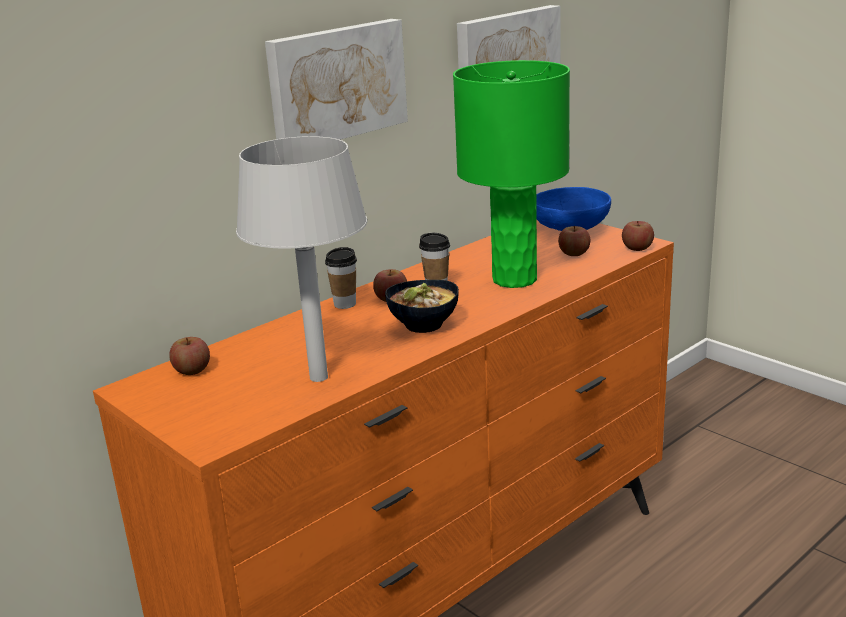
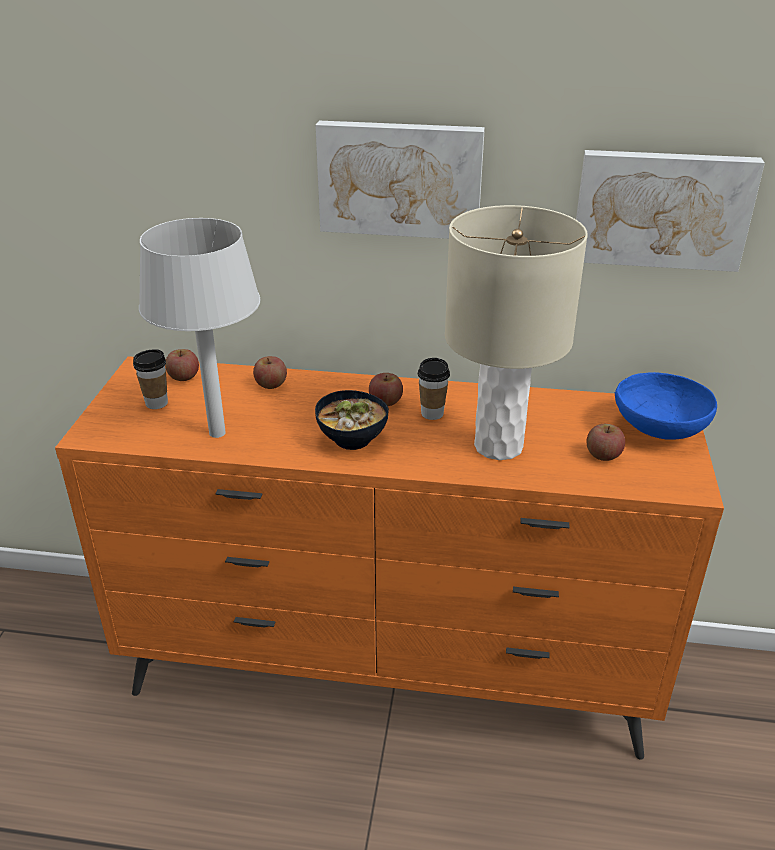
camera: 50 degrees right, 10 degrees up
(345, 304) = (352, 385): cup -> cup (156, 403)
(515, 279) = (498, 446): green table lamp -> beige table lamp
(637, 248) = (671, 489): apple -> apple (271, 384)

